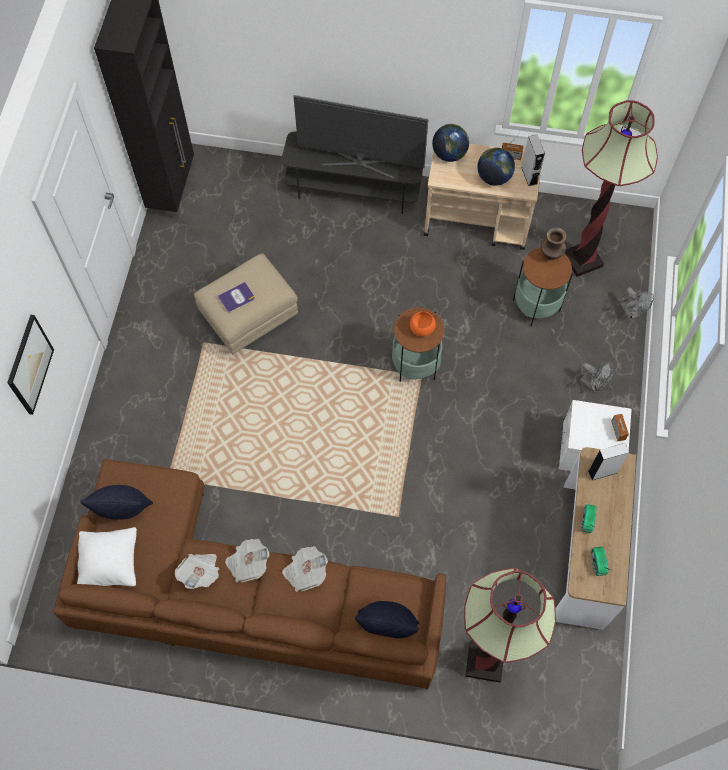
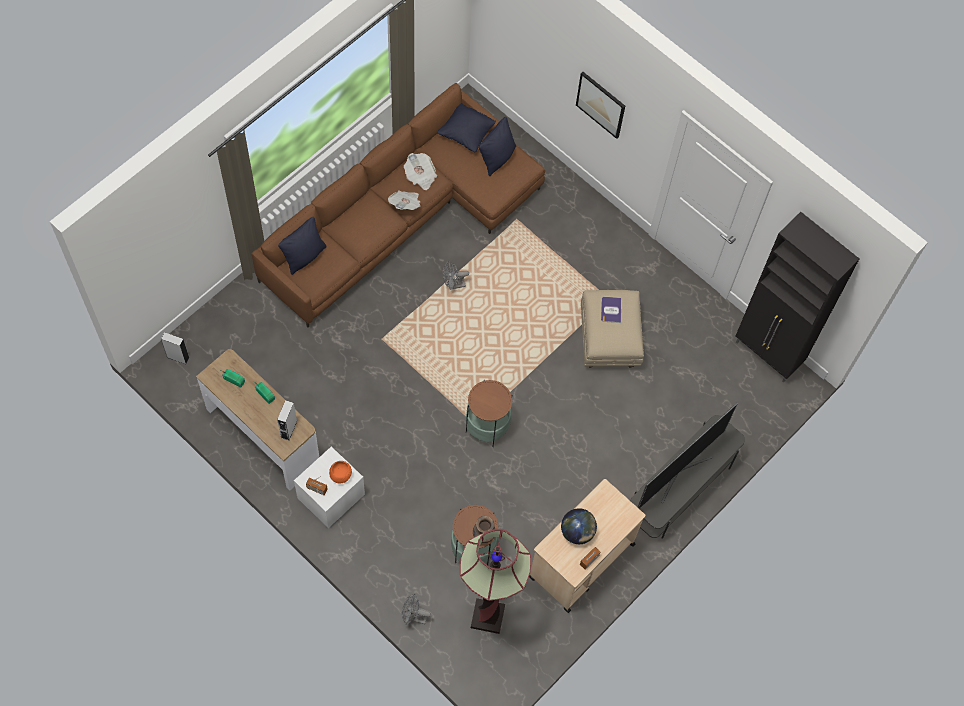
camera: 120 degrees right, 0 degrees up
(110, 563) = (466, 134): white pillow -> black pillow
(305, 572) = (374, 232): newspaper -> none
(422, 329) = (489, 402): orange bowl -> orange bowl (341, 475)
(449, 154) = (623, 514): globe -> none
(484, 661) = (247, 325): floor lamp -> none
(529, 175) = (560, 560): grey speaker -> grey speaker (178, 357)
(593, 384) = (377, 540): grey fan -> grey fan (453, 285)

